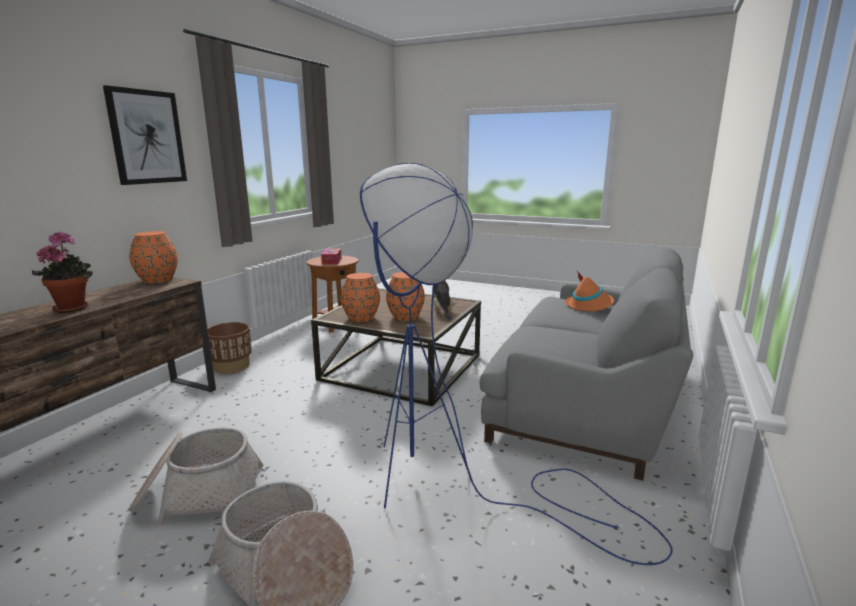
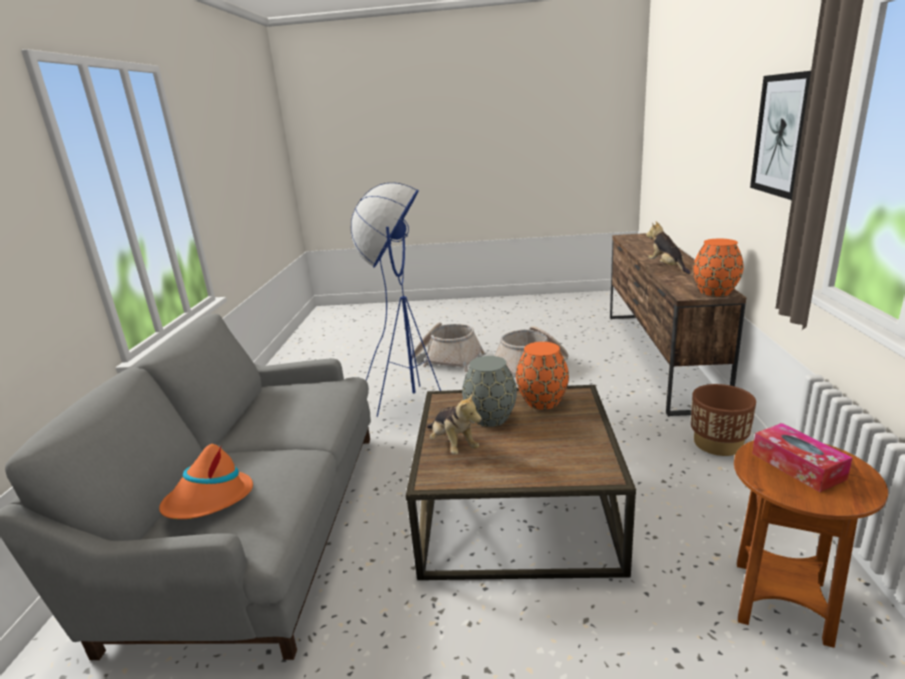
camera: 160 degrees right, 5 degrees up
(73, 307) = (666, 267): potted plant -> plush toy
(405, 317) = (491, 418): orange vase -> grey vase

